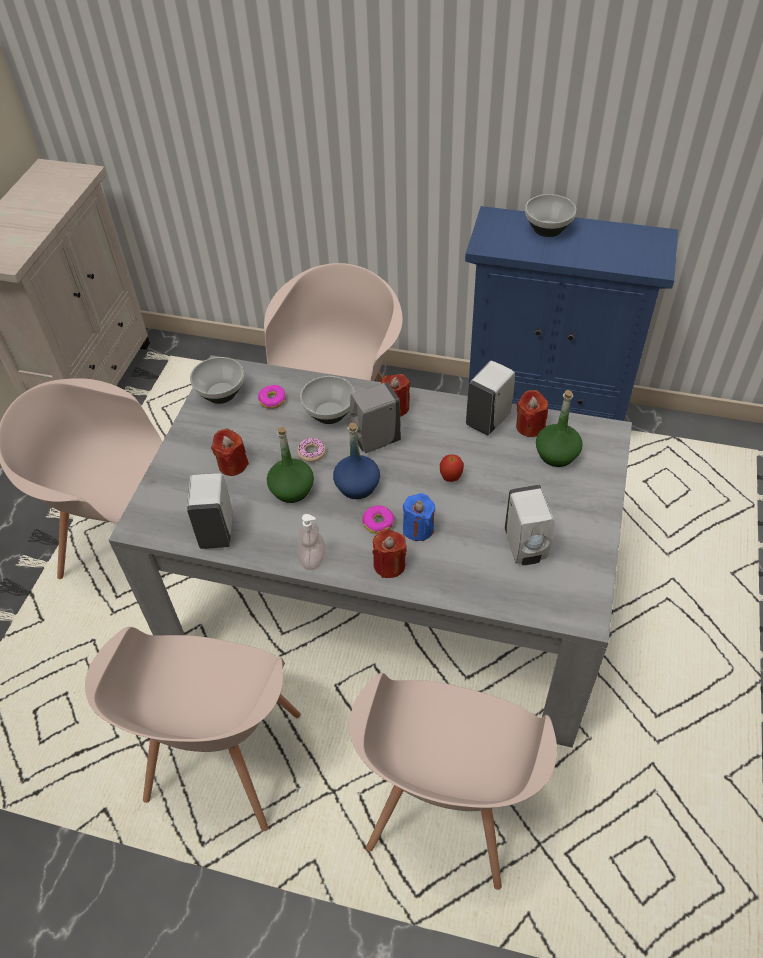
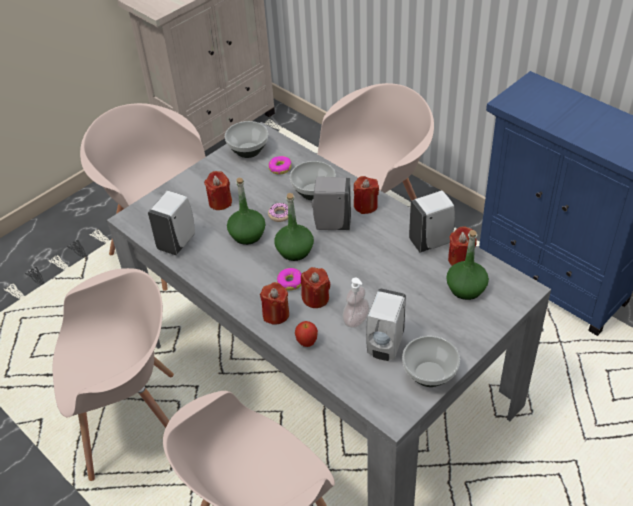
camera: 30 degrees right, 5 degrees down
(224, 759) = (135, 425): beige chair -> beige chair turned 150 degrees counterclockwise
(313, 559) = (226, 287): soap dispenser -> soap dispenser (356, 320)
(357, 486) = (295, 251): blue bottle -> green bottle
(418, 528) = (315, 298): blue candle -> red candle
(451, 478) = (368, 272): apple -> apple (307, 343)
(547, 229) = (572, 105): bowl -> bowl (429, 374)

